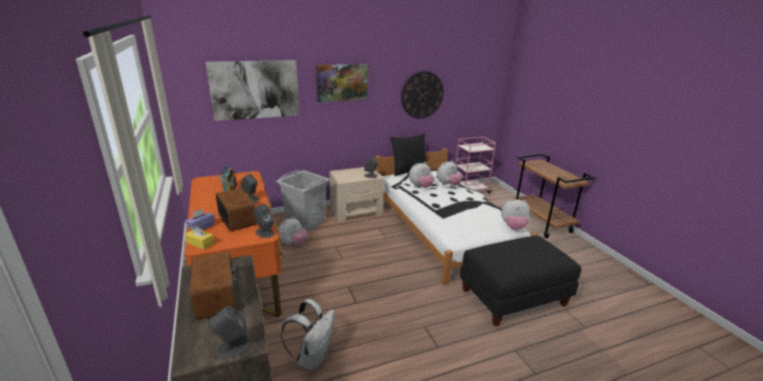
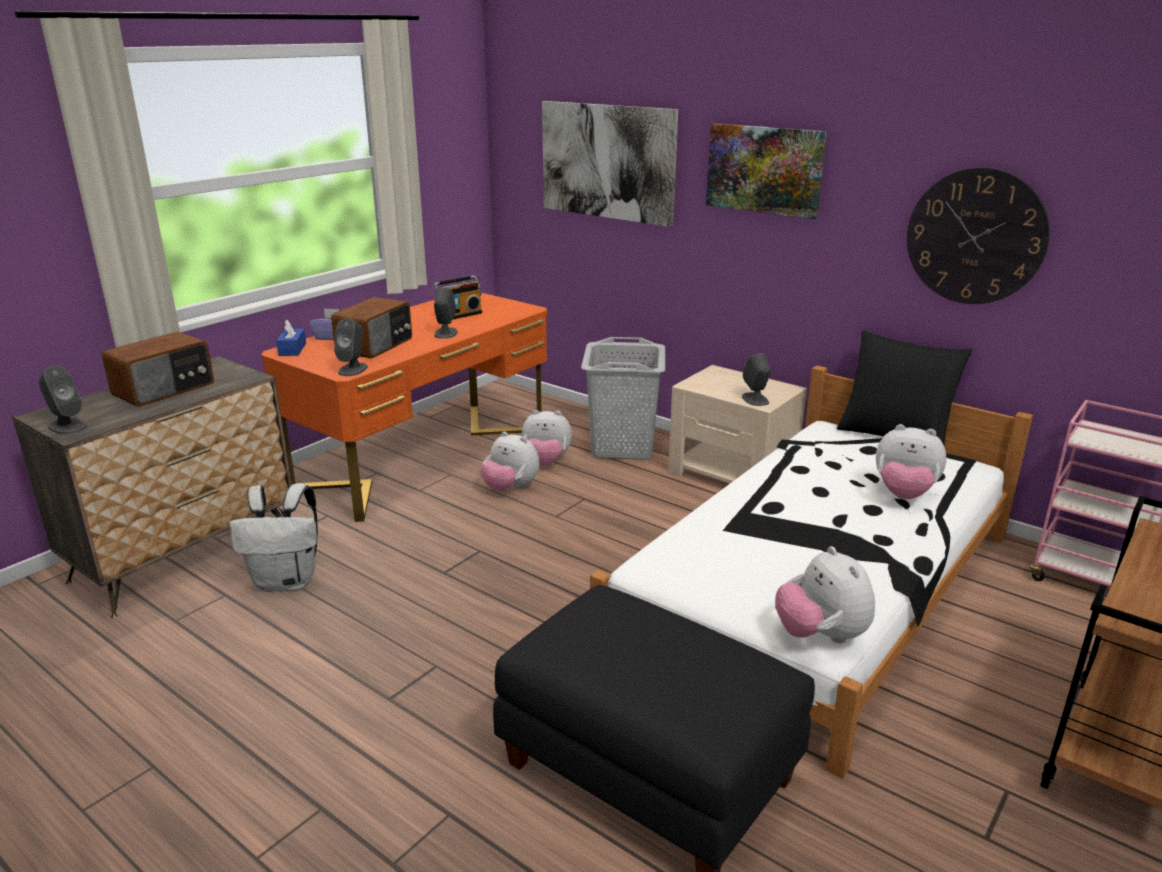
camera: 60 degrees right, 0 degrees up
(200, 243) = (292, 349): yellow tissue box -> blue tissue box
(420, 186) = (836, 468): plush toy -> plush toy (510, 488)

